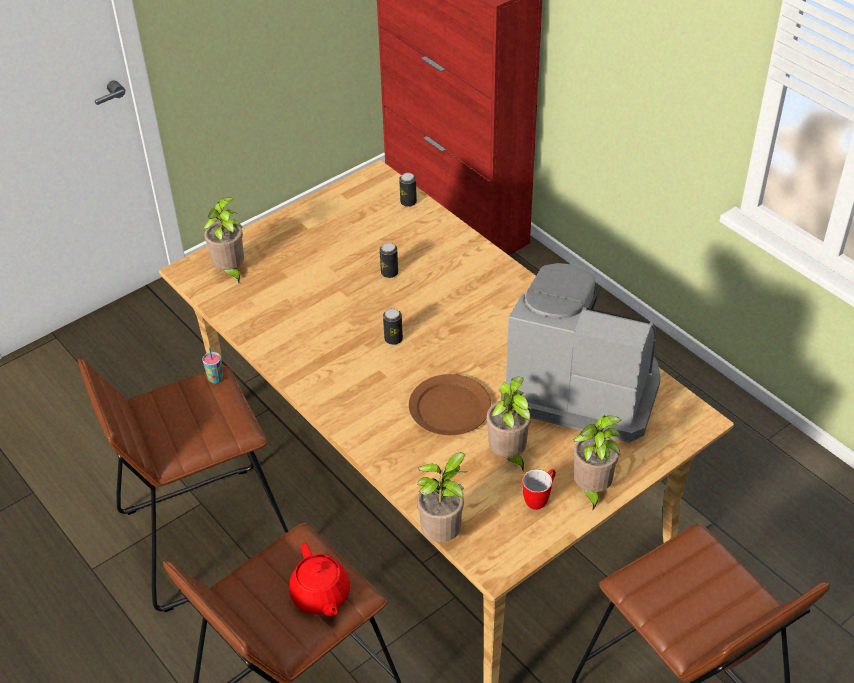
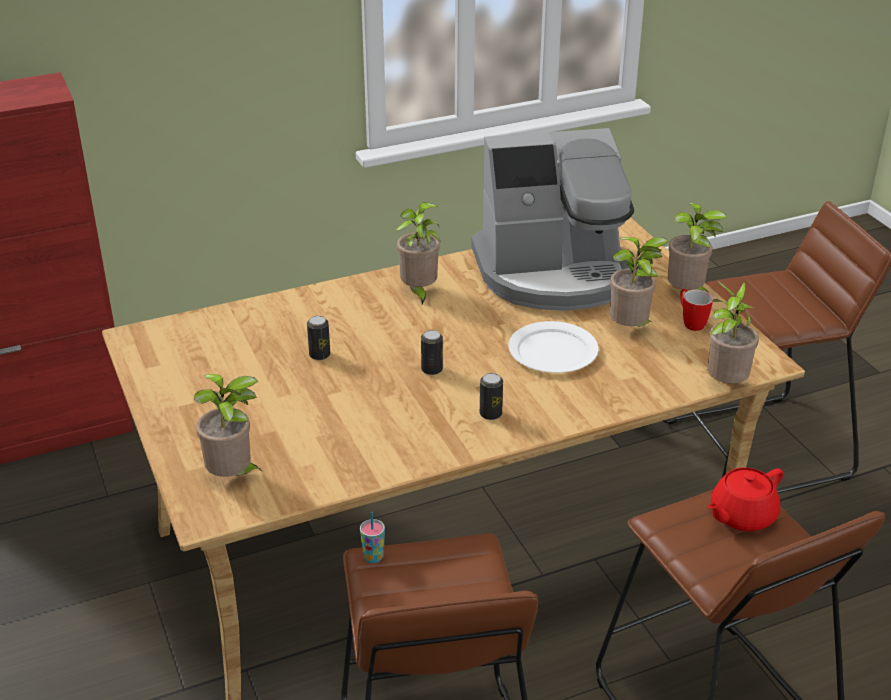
camera: 75 degrees left, 10 degrees down
(320, 595) = (741, 515): red teapot -> red teapot turned 150 degrees clockwise
(408, 202) = (203, 322): can -> can (490, 414)
(450, 407) = (553, 351): brown plate -> white plate
(505, 305) = (418, 292): none -> potted plant
(582, 385) = (553, 273): coffee machine -> coffee machine turned 135 degrees counterclockwise

